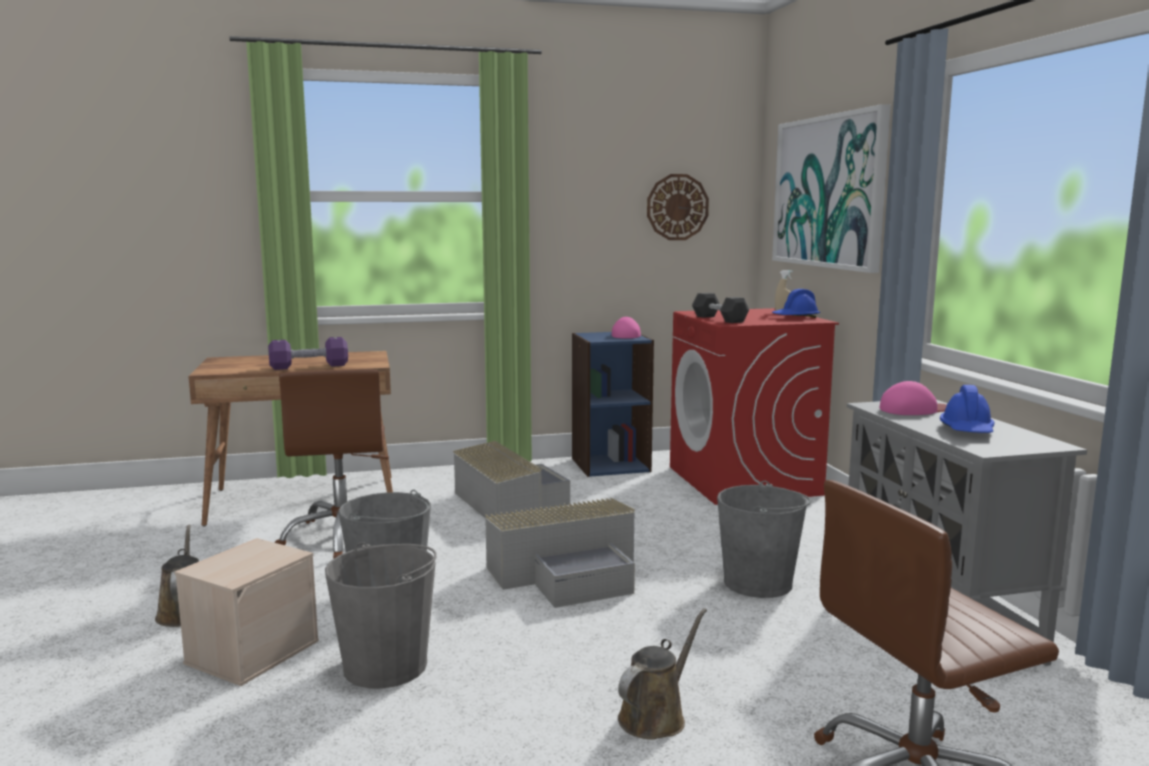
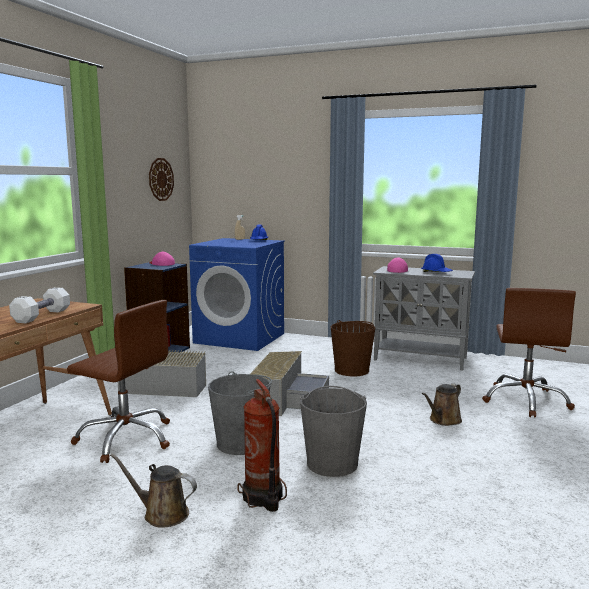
camera: 55 degrees left, 0 degrees up
(253, 651) = (262, 498): beige storage box -> fire extinguisher
(309, 366) = (42, 316): purple dumbbell -> white dumbbell
(656, 716) = (443, 420): brown watering can -> brown watering can turned 120 degrees counterclockwise
(719, 319) = (235, 245): black dumbbell -> none
(744, 481) = (240, 338): red washing machine -> blue washing machine
(758, 583) = (352, 370): grey bucket -> brown bucket
(828, 192) = (265, 171): picture -> none

